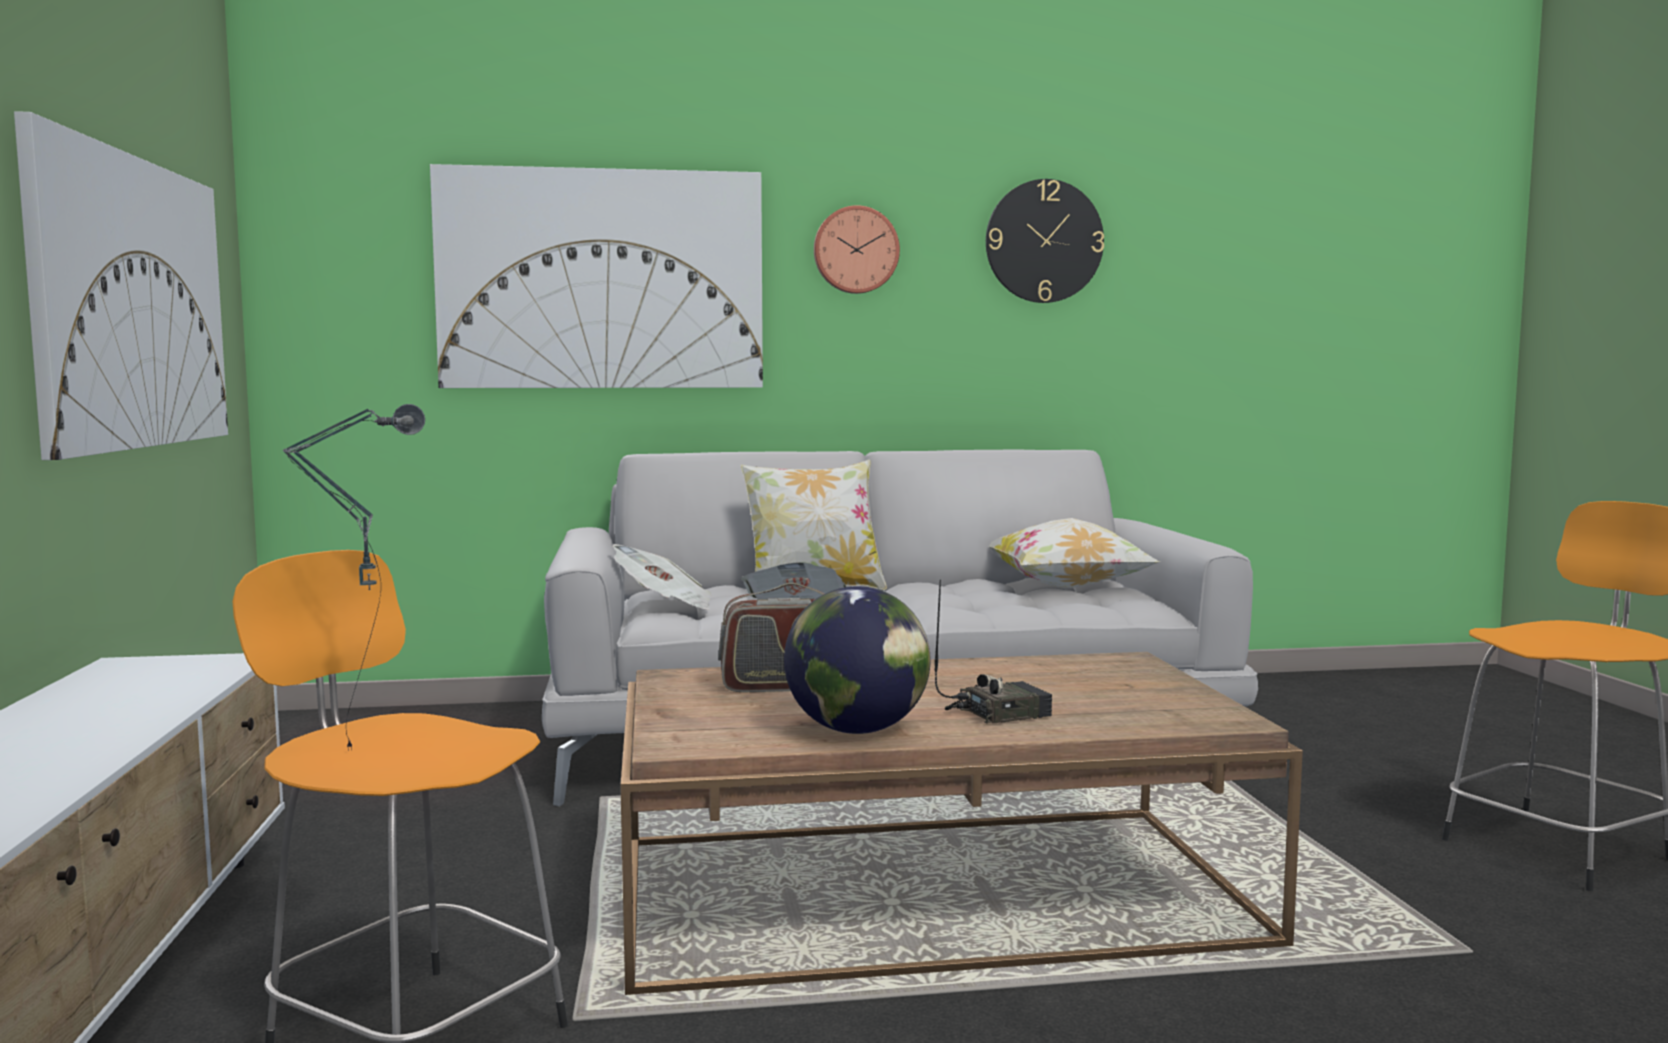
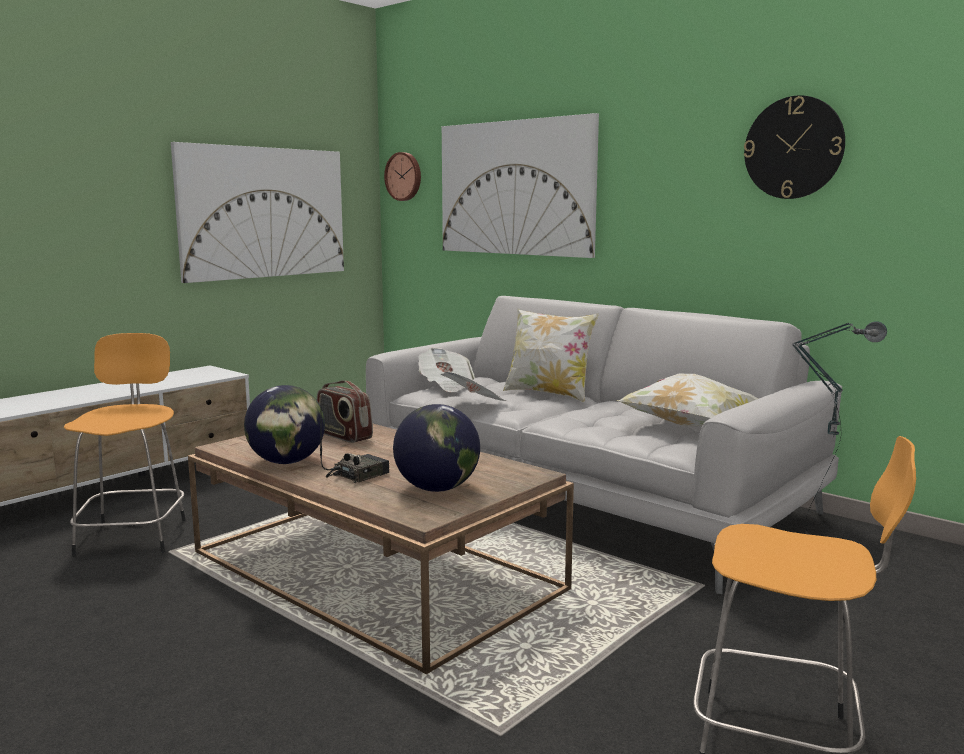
camera: 50 degrees right, 5 degrees up
(369, 743) = (119, 413): table lamp -> table lamp (820, 531)
(855, 250) = (654, 162): wall clock -> wall clock (404, 176)
(998, 713) = (357, 475): radio -> radio turned 75 degrees counterclockwise
(1124, 696) = (437, 488): none -> globe

